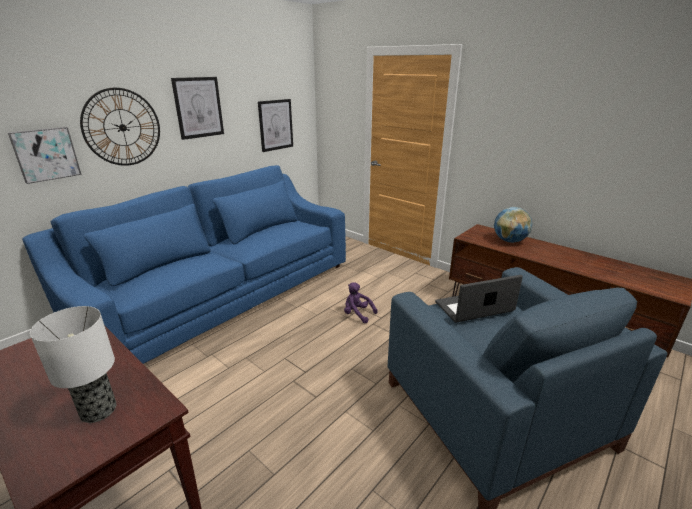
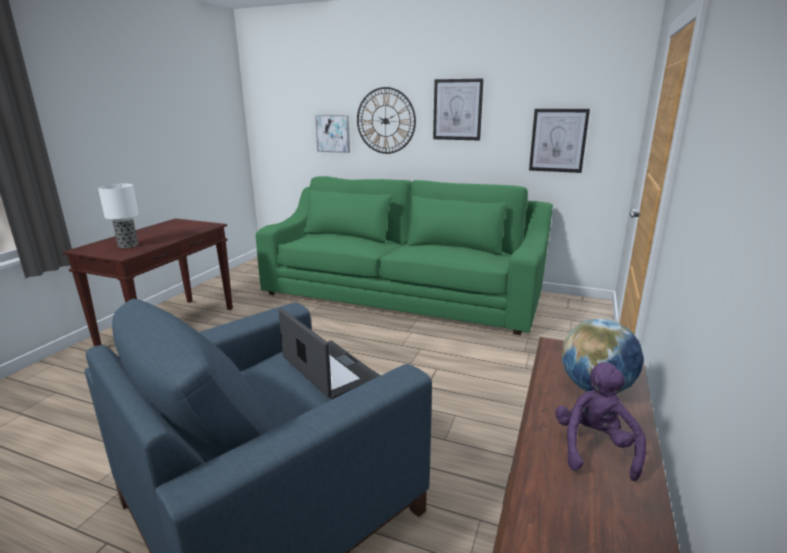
camera: 70 degrees right, 5 degrees down
(222, 293) = (402, 293): blue sofa -> green sofa
(357, 314) = (421, 369): purple plush toy -> purple plush toy (594, 448)

